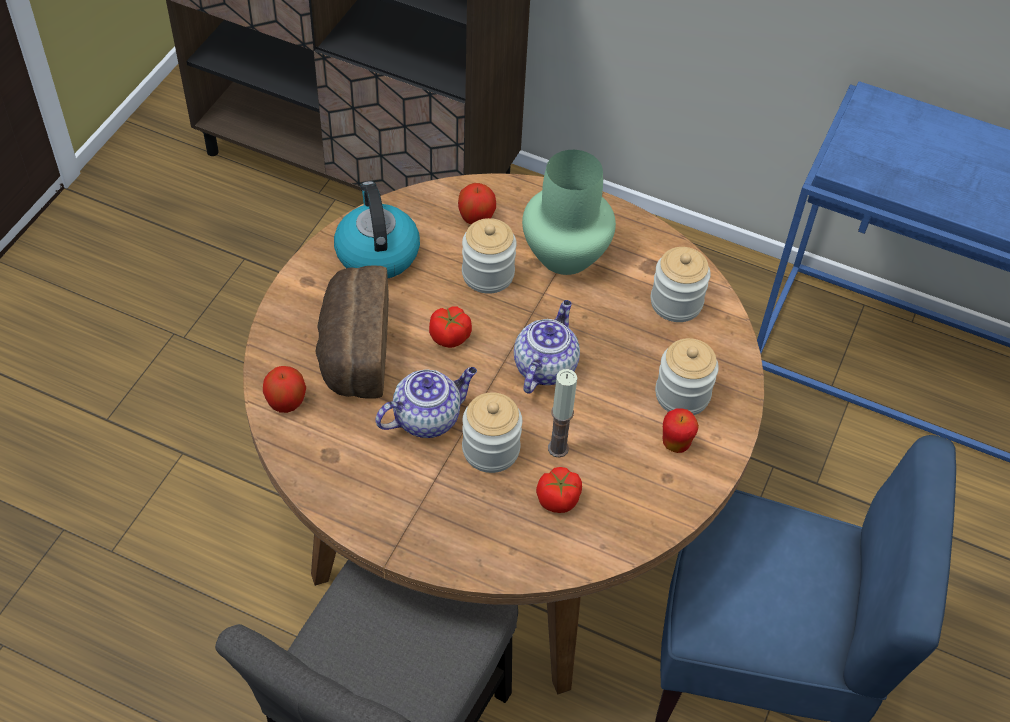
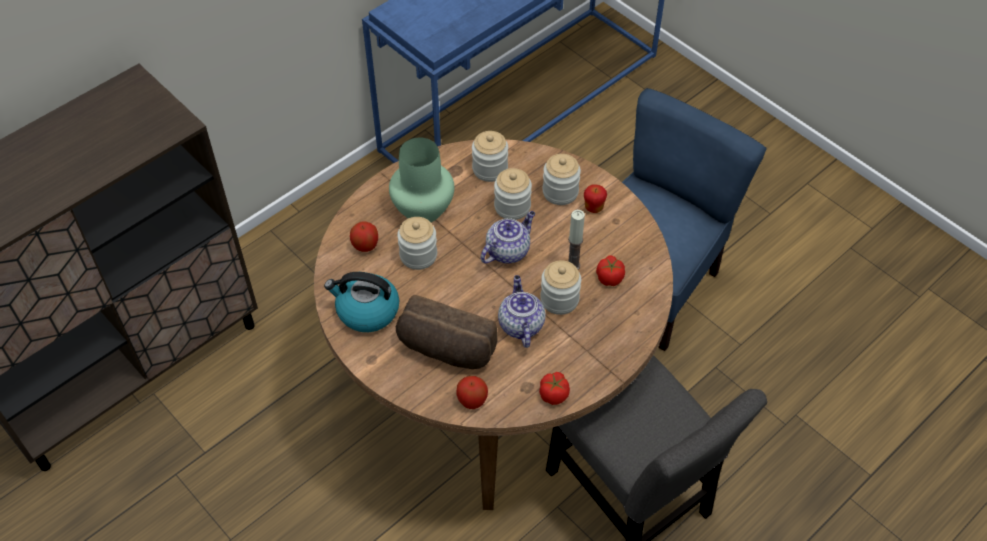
camera: 65 degrees left, 0 degrees up
(450, 336) = (460, 292): tomato -> tomato (554, 394)
(545, 366) = (508, 250): teapot -> teapot turned 90 degrees clockwise
(624, 347) = (512, 207): none -> jar

